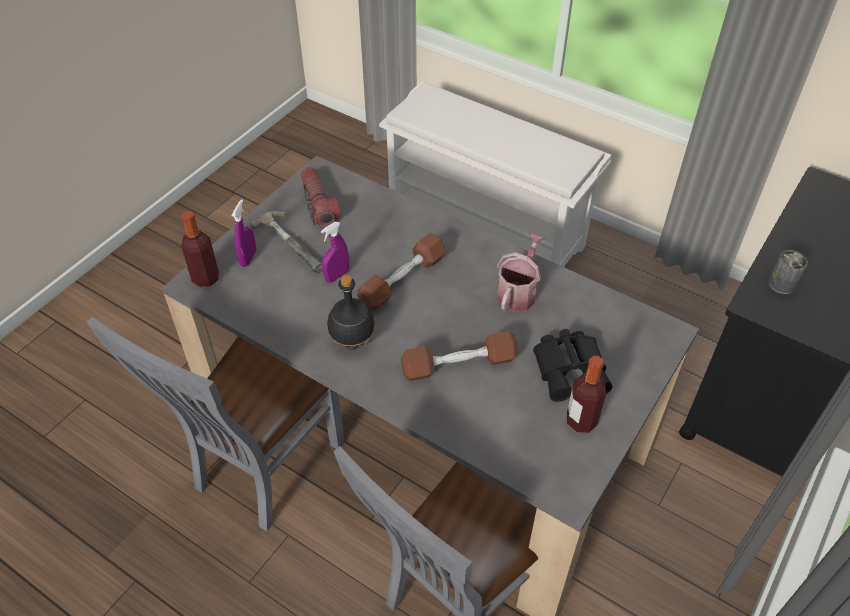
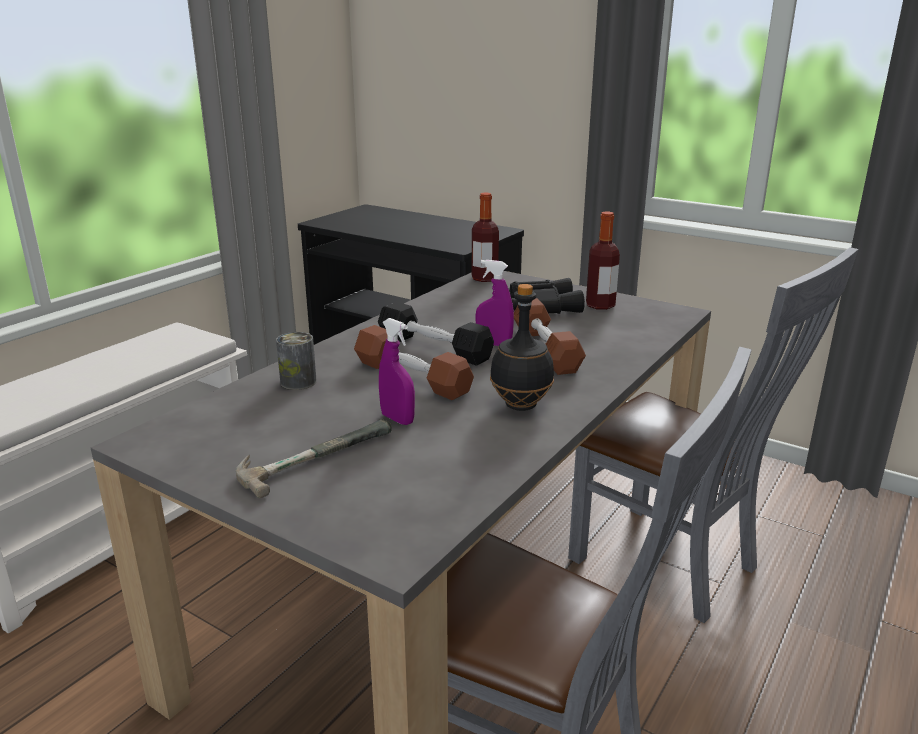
camera: 90 degrees left, 25 degrees down
(205, 278) = (386, 538): bottle -> bottle (484, 278)
(248, 258) = (342, 496): purple spray bottle -> purple spray bottle (494, 344)
(318, 204) = (227, 439): flashlight -> none
(460, 291) = (434, 348): none -> black dumbbell
(518, 292) = (436, 322): watering can -> none
(782, 284) = (436, 239): can -> can (298, 382)

